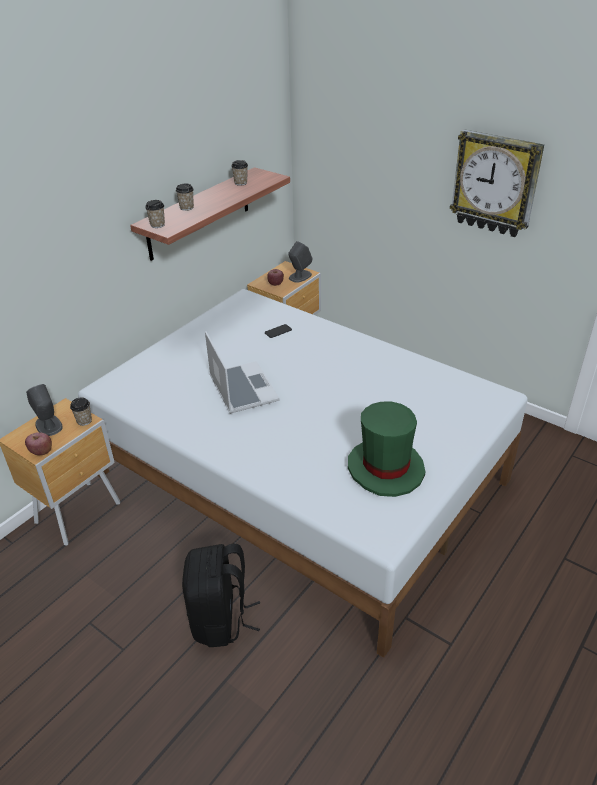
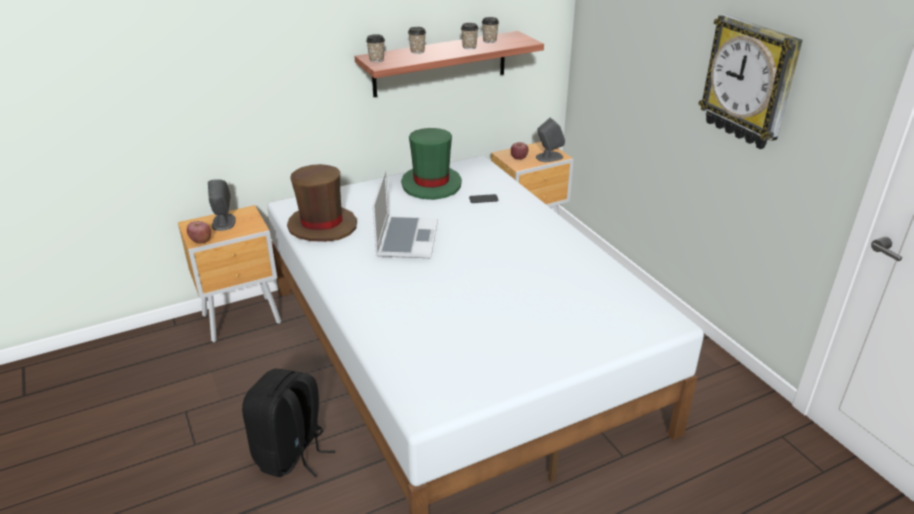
camera: 25 degrees right, 5 degrees down
(84, 421) = (253, 227): cup -> cup (469, 47)
(154, 399) = (322, 225): none -> brown hat
(385, 468) = (483, 349): green hat -> green hat (431, 184)

